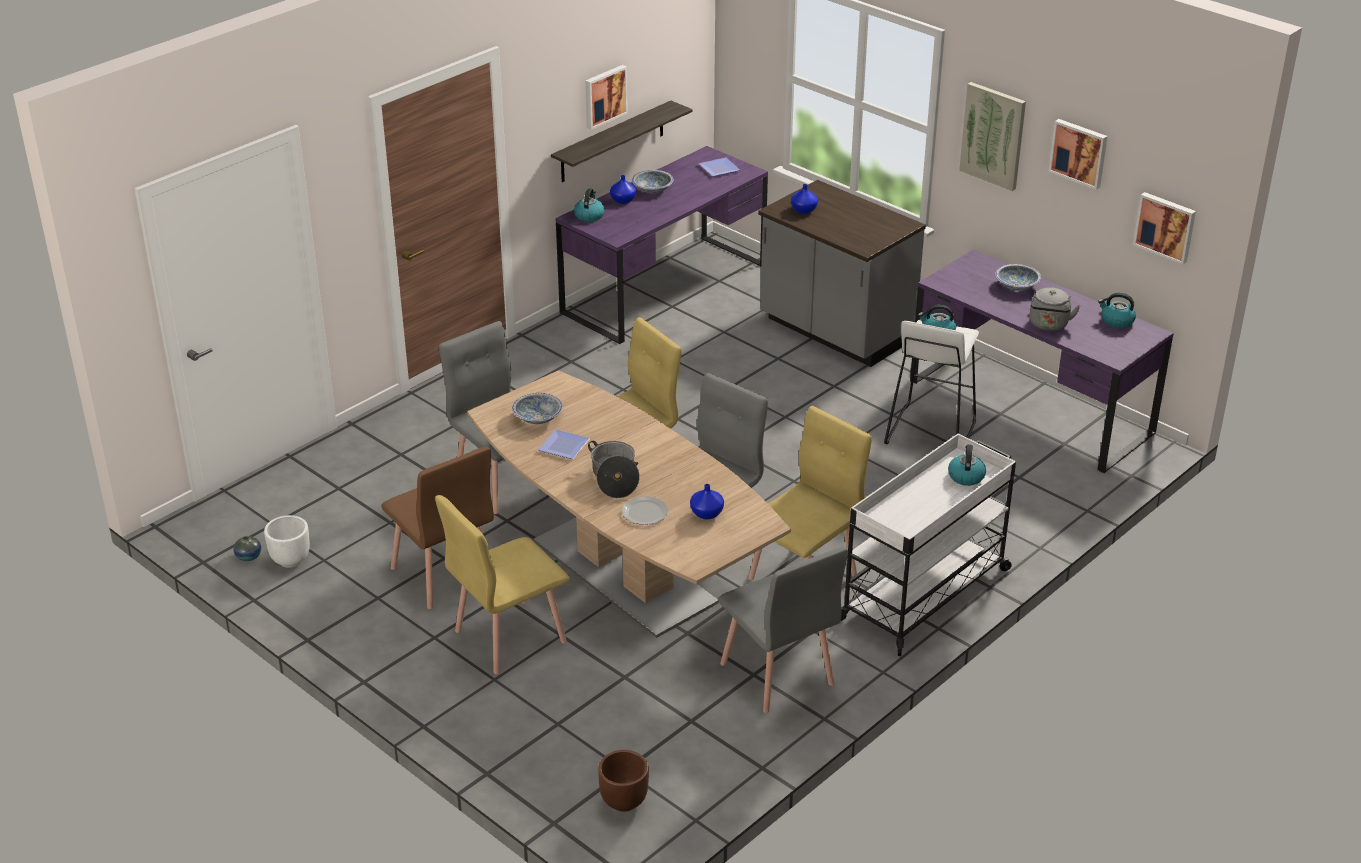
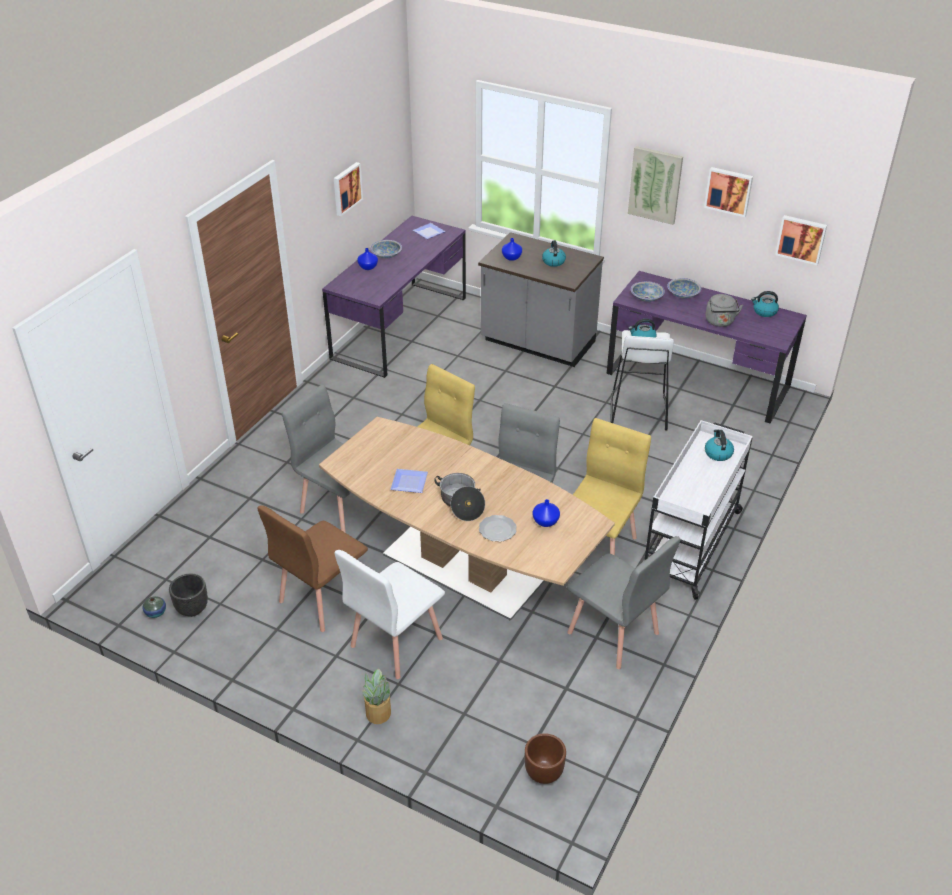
camera: 15 degrees left, 5 degrees up
(291, 560) = (193, 609): white planter -> black planter
(443, 575) = (322, 598): brown chair -> brown chair turned 90 degrees clockwise
(459, 703) = (378, 712): none -> potted plant
(509, 636) = (395, 642): yellow chair -> white chair
(537, 418) = (378, 460): bowl -> bowl (646, 298)
(589, 215) = (347, 283): kettle -> kettle (553, 261)
(612, 142) = (353, 223): shelf -> none

